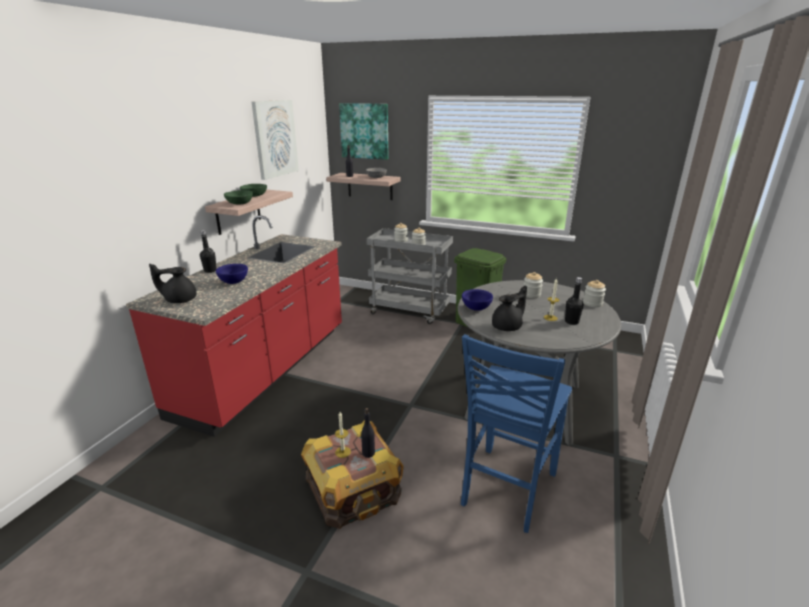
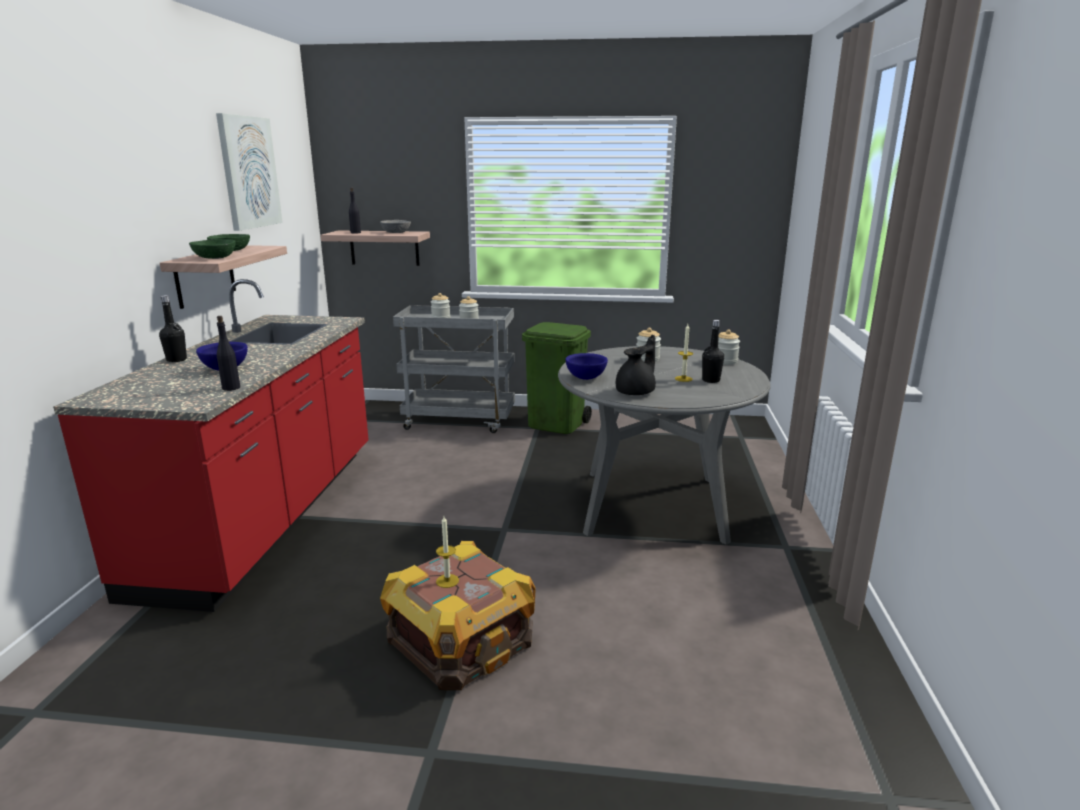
camera: 15 degrees left, 5 degrees down
(179, 299) = (147, 394): black teapot -> none
(364, 131) = (373, 169): picture -> none
(368, 453) = (485, 575): black bottle -> black bottle (231, 388)
(506, 489) = (668, 604): blue chair -> none

